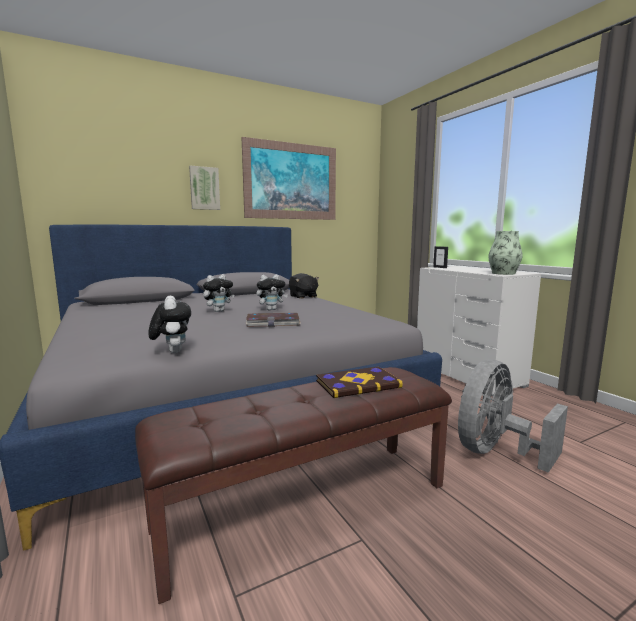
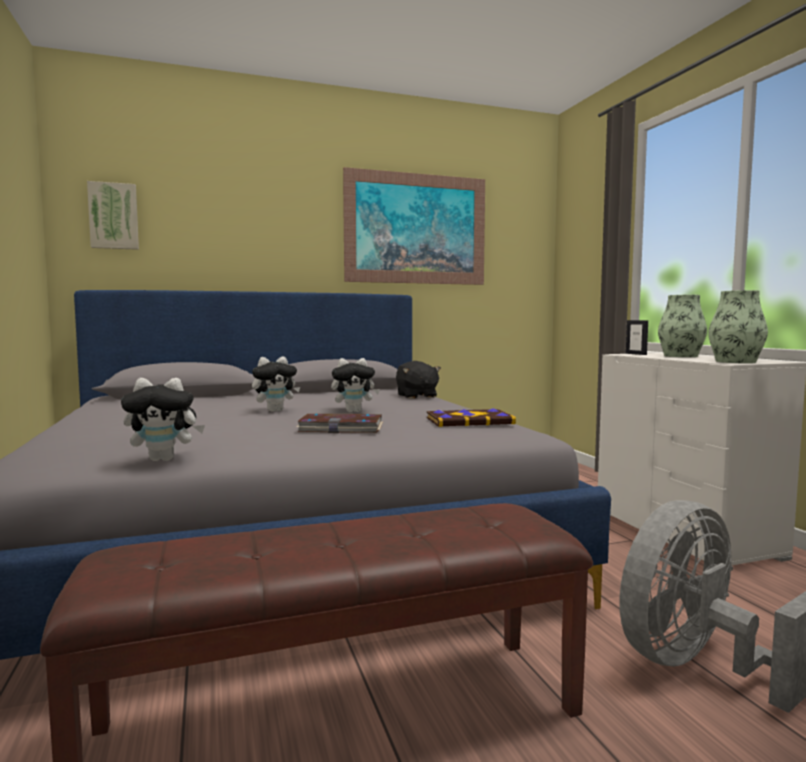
camera: 10 degrees right, 5 degrees down
(172, 351) = (165, 459): plush toy -> plush toy turned 90 degrees clockwise
(204, 188) = (288, 240): picture -> picture (114, 216)
(357, 384) = (434, 524): book -> book (469, 421)
(467, 269) = (680, 356): none -> vase

